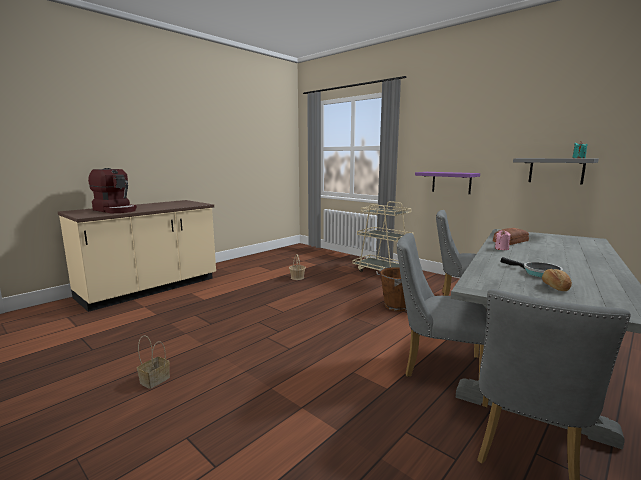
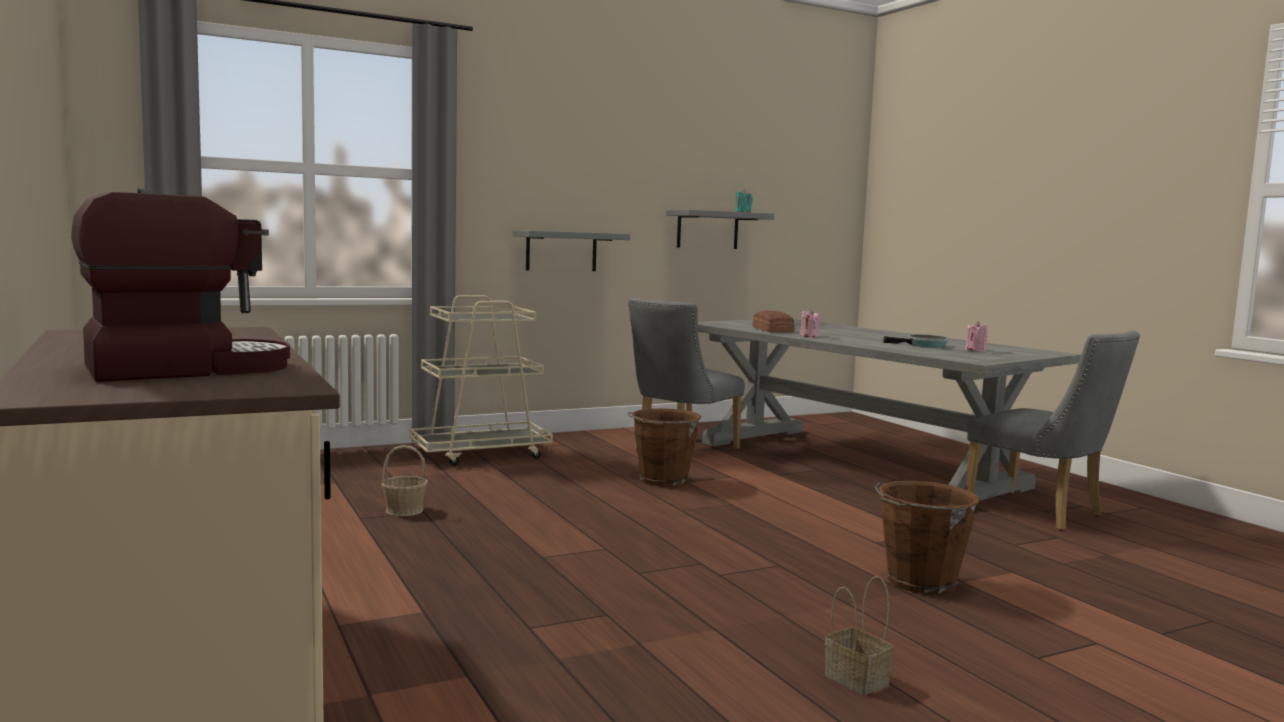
camera: 70 degrees left, 5 degrees down
(289, 391) = (919, 582): none -> brown bucket
(436, 366) = (873, 504): grey chair -> none
(451, 182) = (561, 251): purple shelf -> grey shelf
(555, 287) = (975, 350): bread -> pink candle

